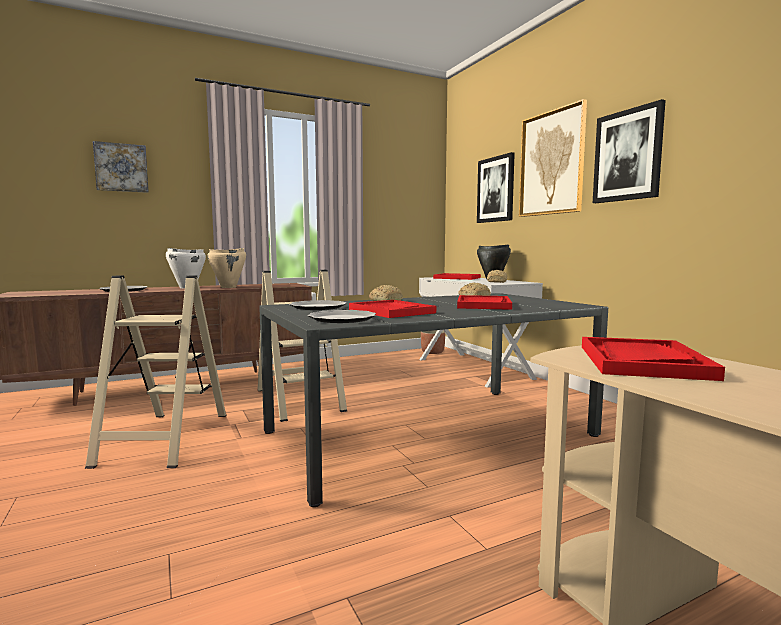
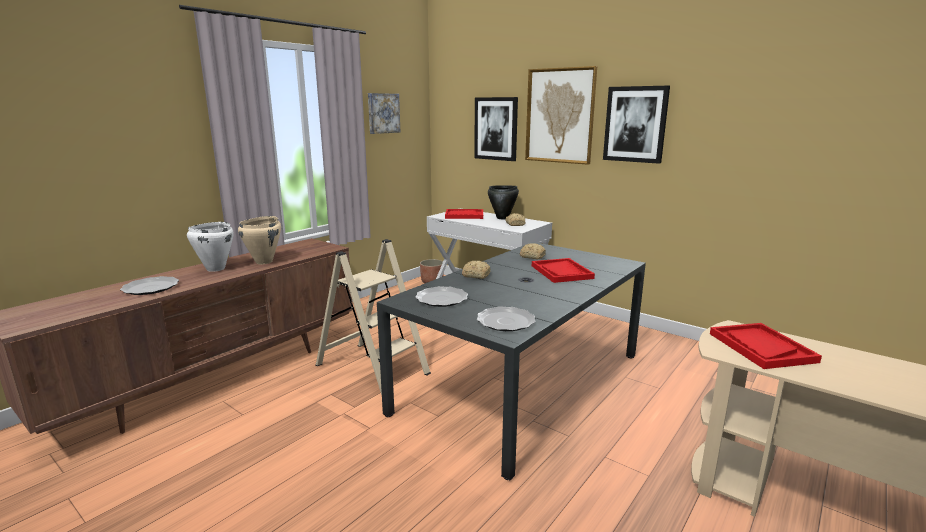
camera: 25 degrees left, 10 degrees up
(121, 168) = (95, 126): picture -> picture (383, 113)
(164, 439) = (294, 449): beige step ladder -> none
(391, 311) = (515, 298): red tray -> none

